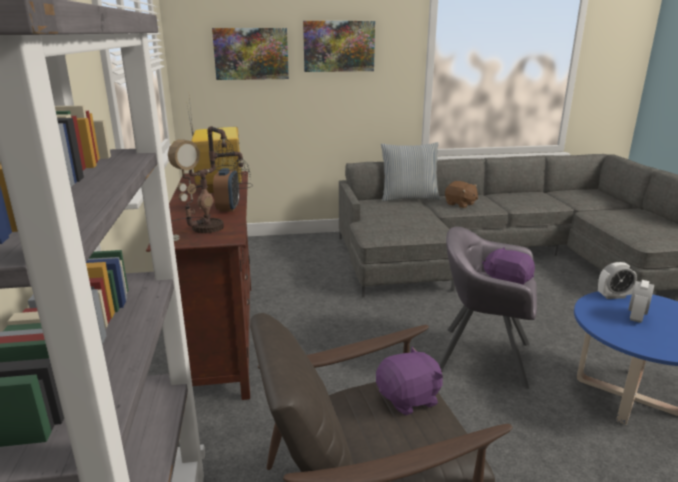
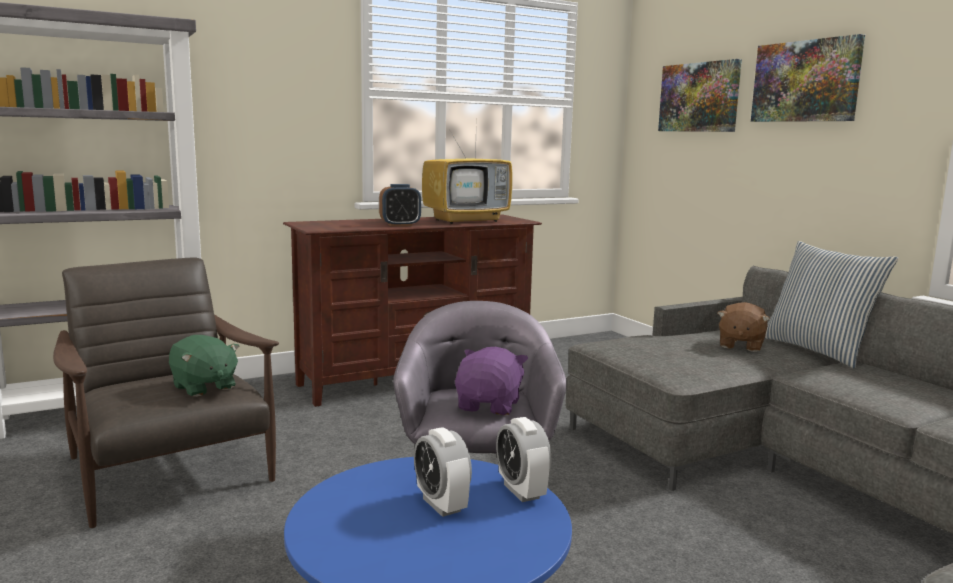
camera: 70 degrees right, 10 degrees down
(210, 228) = (340, 225): table lamp -> none
(409, 399) = (203, 387): purple plush toy -> green plush toy
(460, 204) = (858, 382): brown plush toy -> brown plush toy (740, 345)
(636, 317) = (441, 505): alarm clock -> alarm clock turned 45 degrees clockwise

